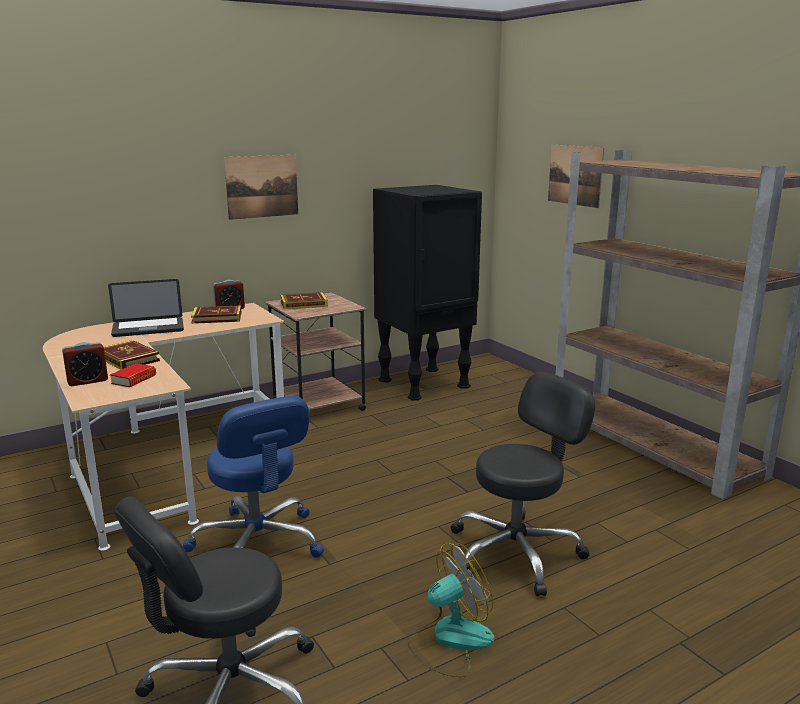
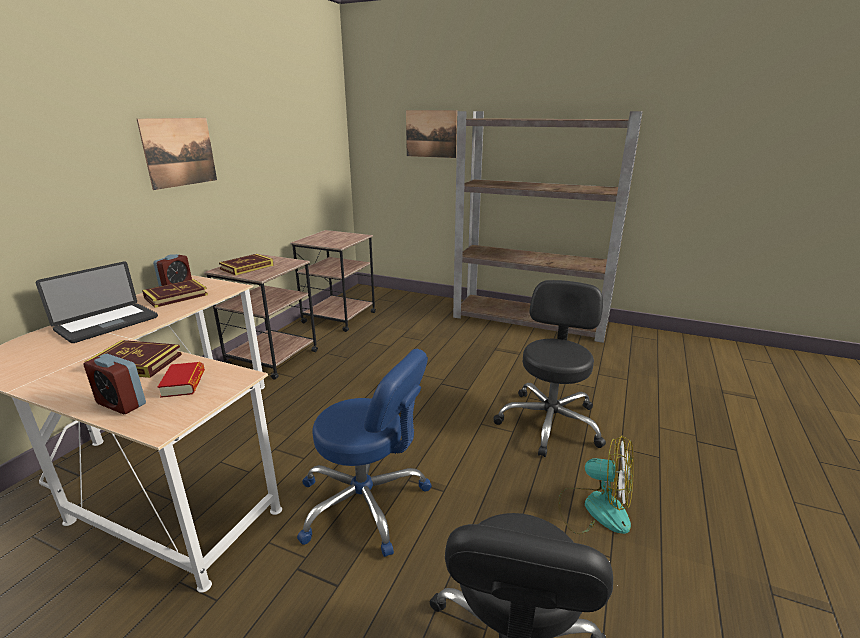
camera: 35 degrees left, 5 degrees up
(87, 381) = (121, 404): alarm clock -> alarm clock turned 90 degrees clockwise
(425, 383) = (339, 317): black cabinet -> brown cart
(450, 640) = (595, 508): fan -> fan turned 90 degrees clockwise

